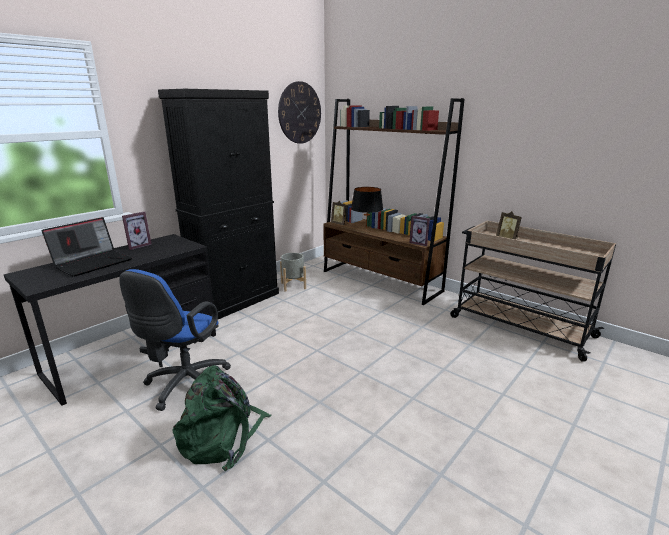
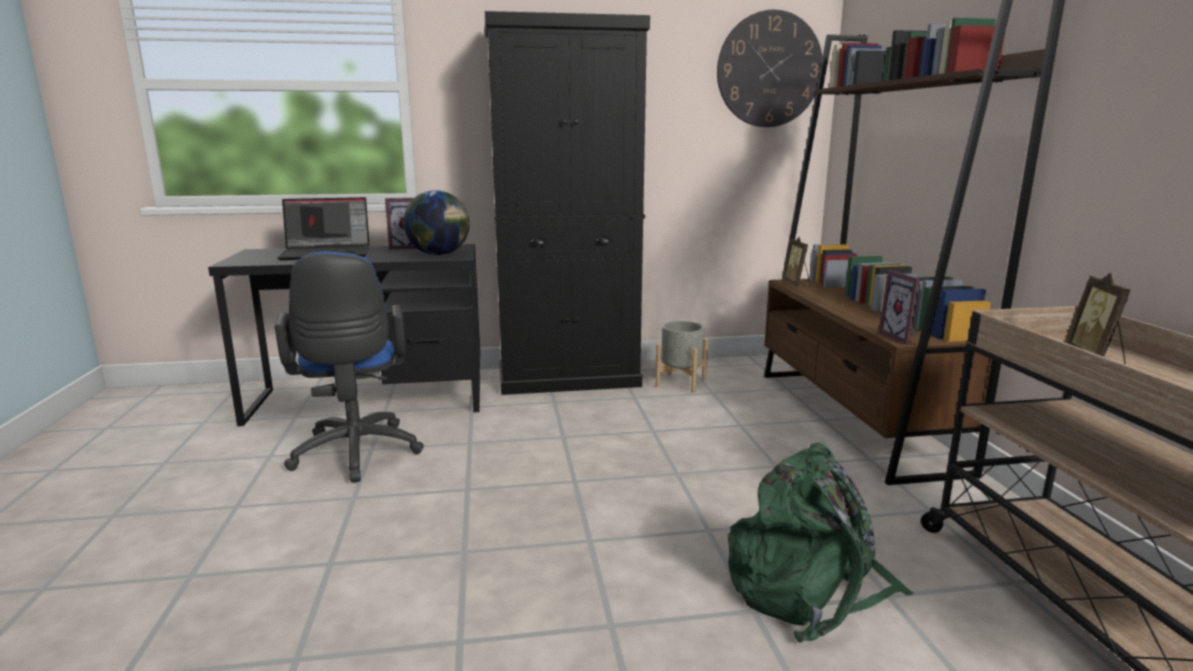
camera: 40 degrees right, 5 degrees down
(176, 247) = (439, 254): none -> globe
(184, 386) = (356, 455): blue office chair -> blue office chair turned 75 degrees counterclockwise
(222, 437) = (296, 531): green backpack -> green backpack (809, 589)
(366, 229) = (833, 299): black table lamp -> none

